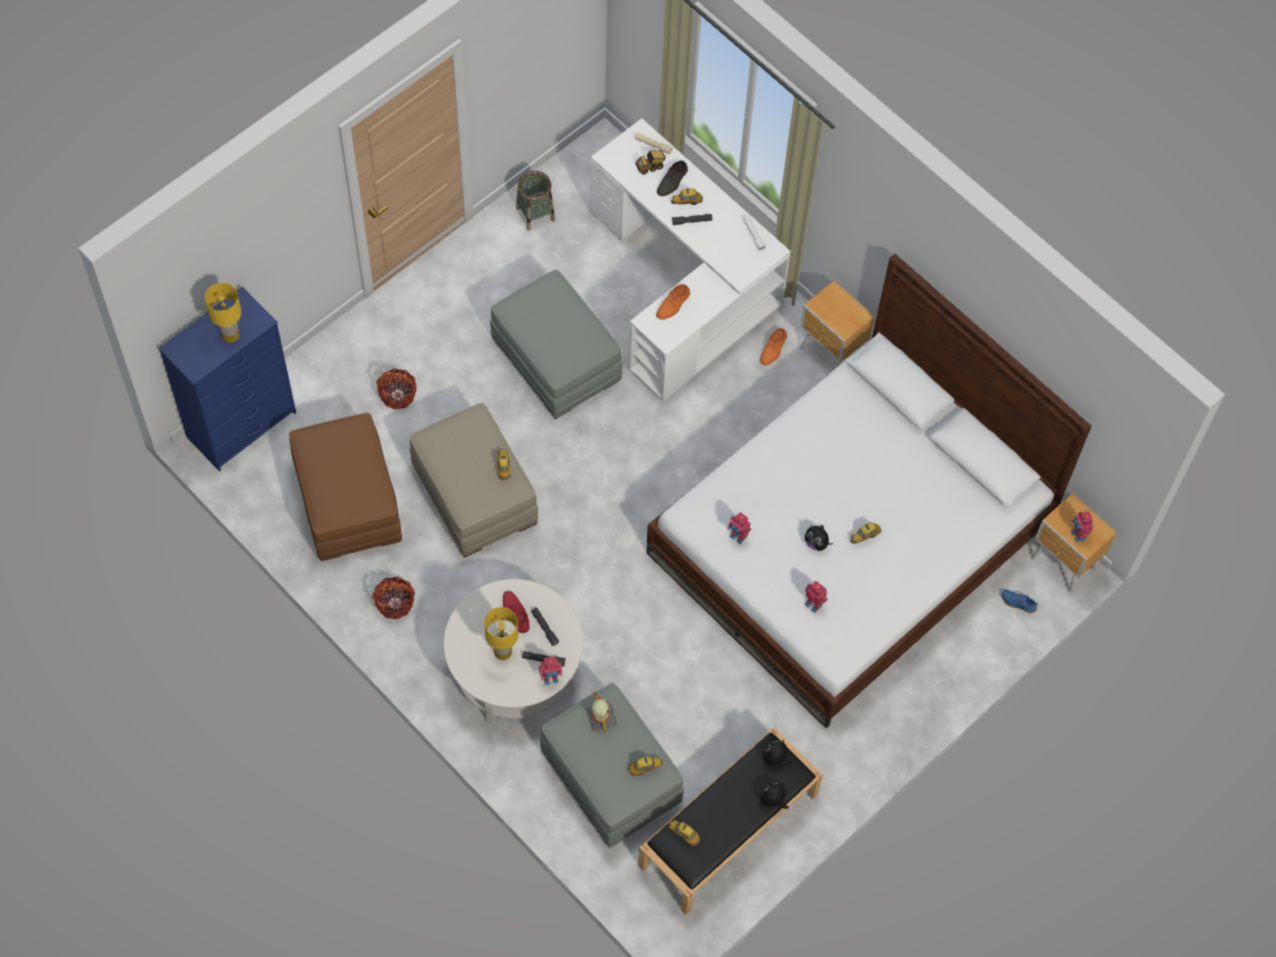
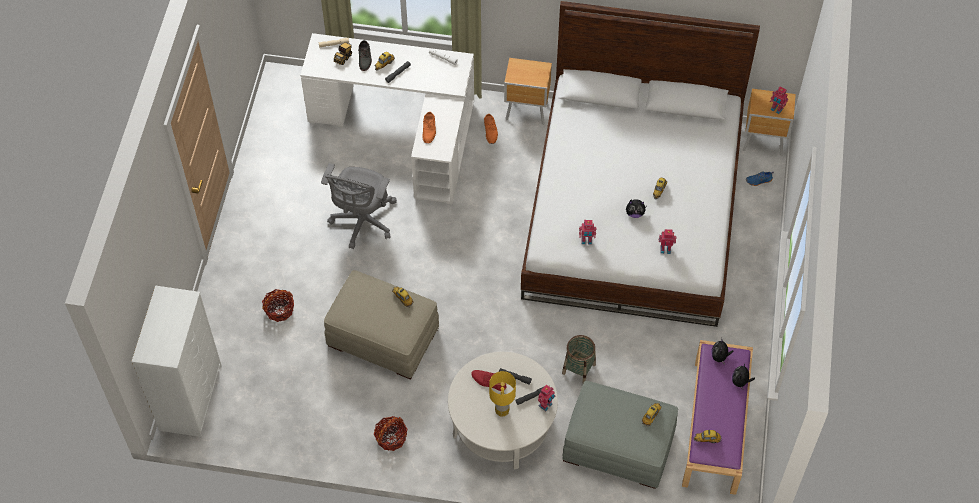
camera: 35 degrees left, 5 degrees down
(231, 335) = (175, 320): yellow table lamp -> none
(242, 424) = (191, 397): blue dresser -> white dresser
(347, 500) = (304, 396): brown ottoman -> none
(535, 214) = (272, 145): basket -> basket (578, 369)
(555, 359) = (362, 222): grey ottoman -> grey office chair
(600, 718) = (598, 406): toy robot -> none
(728, 831) = (715, 427): black bench -> purple bench

